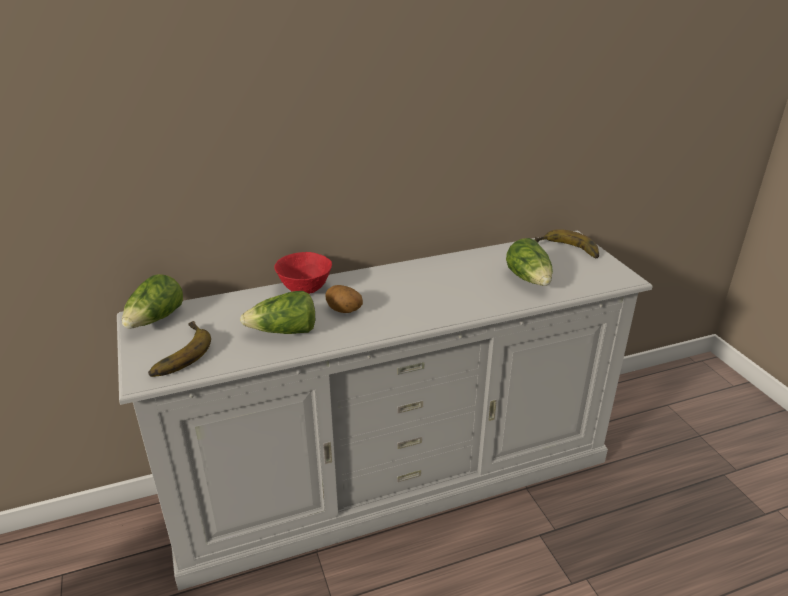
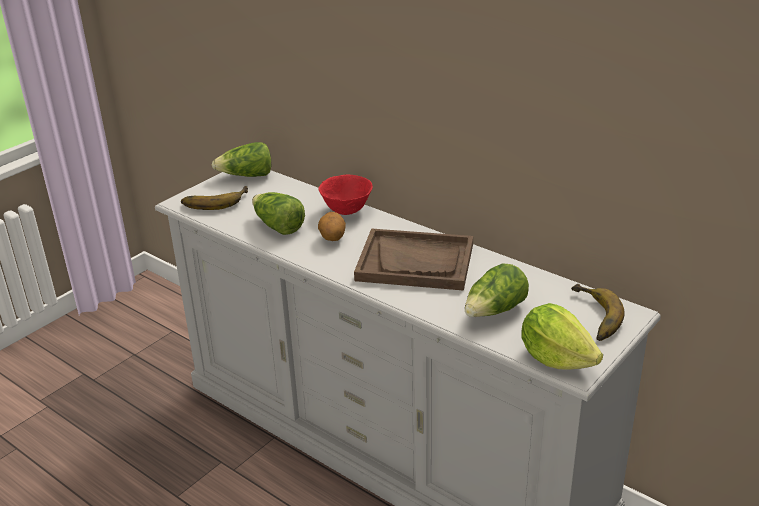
camera: 60 degrees right, 0 degrees up
(429, 287) = (415, 262): none -> brown tray
(606, 279) = (556, 358): none -> lettuce

